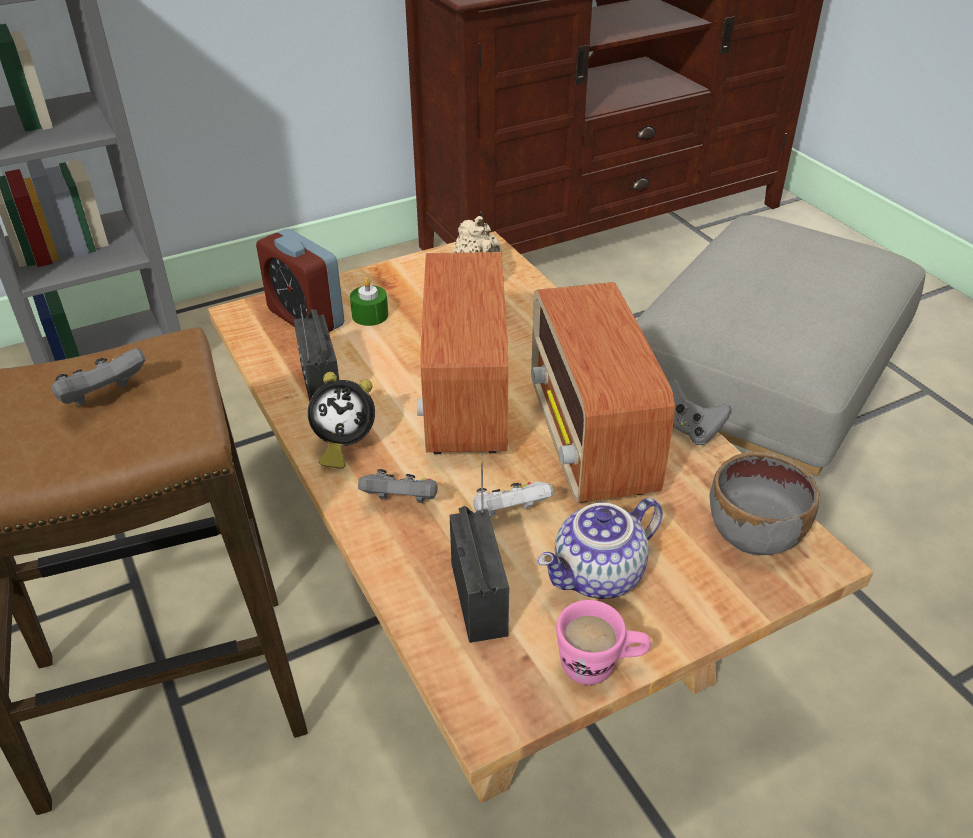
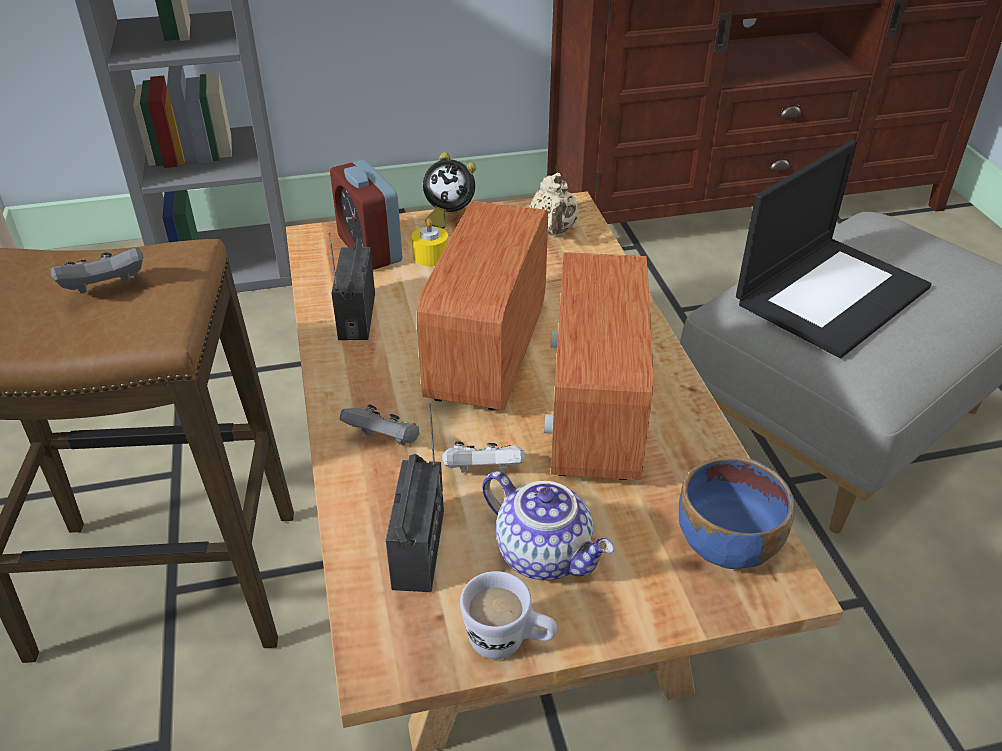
camera: 15 degrees right, 0 degrees up
(343, 446) = (353, 377): alarm clock -> alarm clock (448, 216)
(370, 315) = (430, 256): green candle -> yellow candle
(599, 577) = (545, 554): teapot -> teapot turned 120 degrees counterclockwise
(599, 666) = (508, 643): pink mug -> white mug
(687, 429) = (701, 422): grey game controller -> none
(748, 294) = (831, 294): none -> laptop
(753, 534) = (726, 544): grey bowl -> blue bowl

